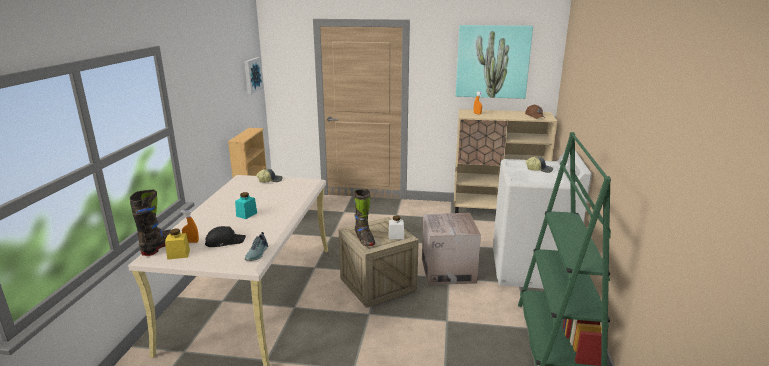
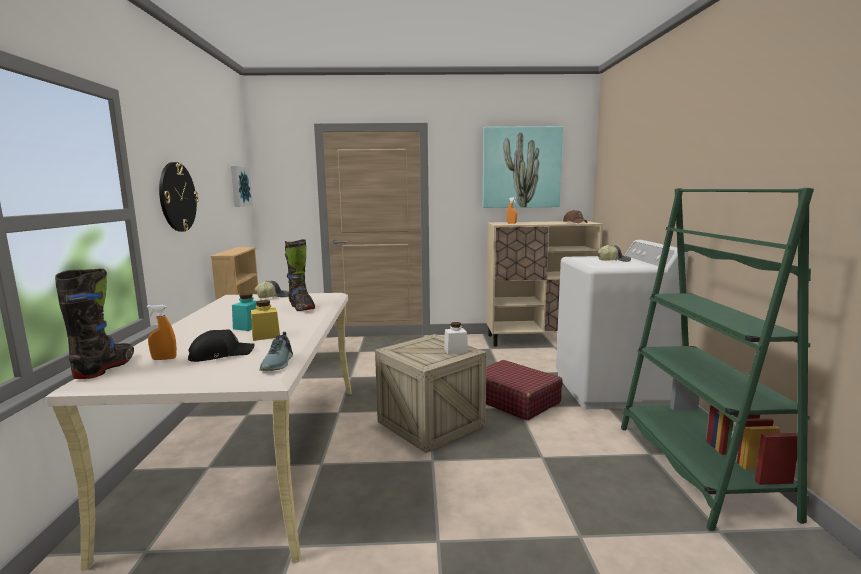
camera: 10 degrees left, 10 degrees down
(178, 254) = (142, 374): yellow jar -> yellow jar (266, 336)
(202, 104) = (177, 197): none -> wall clock
(364, 240) = (415, 357): black boot -> black boot (301, 307)
(448, 271) = (513, 400): cardboard box -> red suitcase

